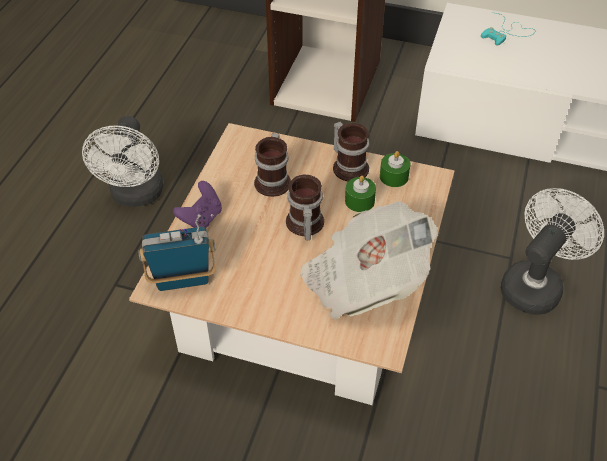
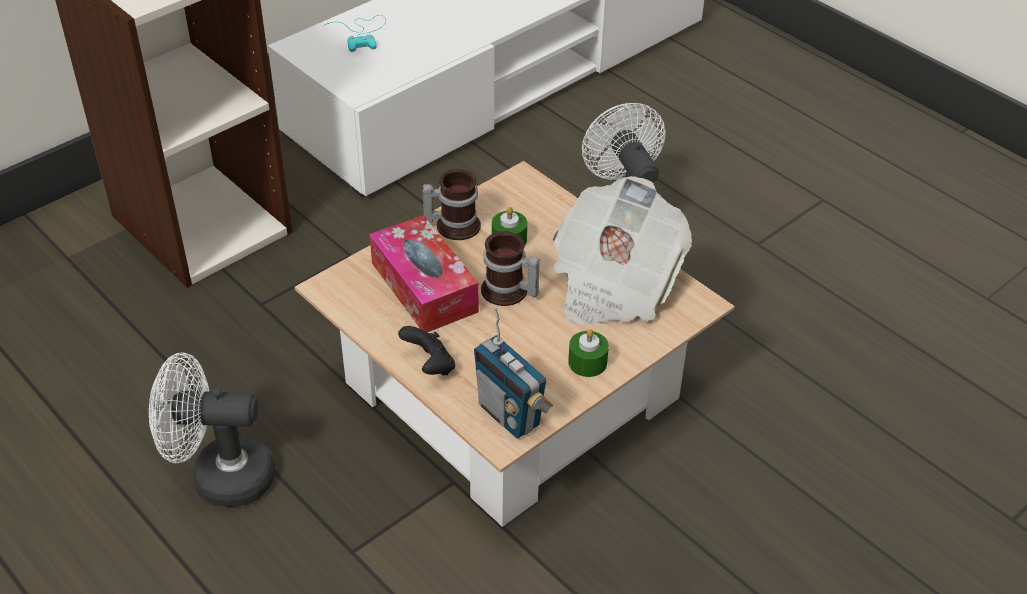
camera: 60 degrees left, 5 degrees down
(136, 196) = (220, 476): white fan -> white fan turned 150 degrees clockwise
(183, 280) = (510, 415): radio -> radio turned 60 degrees counterclockwise
(201, 218) = (430, 366): purple game controller -> black game controller
(275, 180) = (424, 287): mug -> tissue box
(394, 177) = (496, 202): green candle -> green candle (587, 362)

